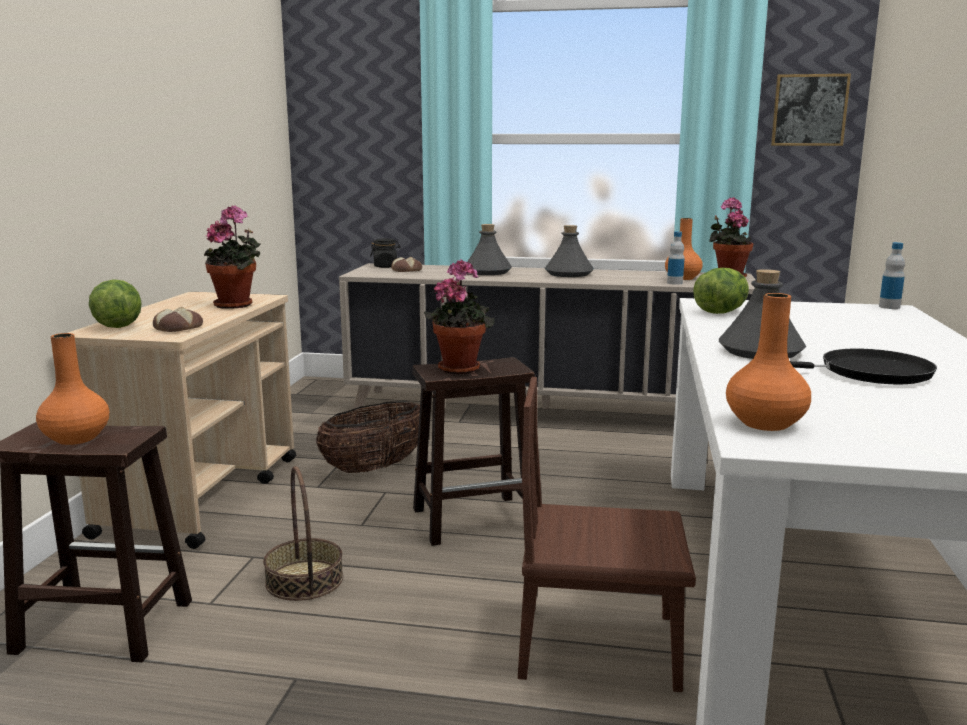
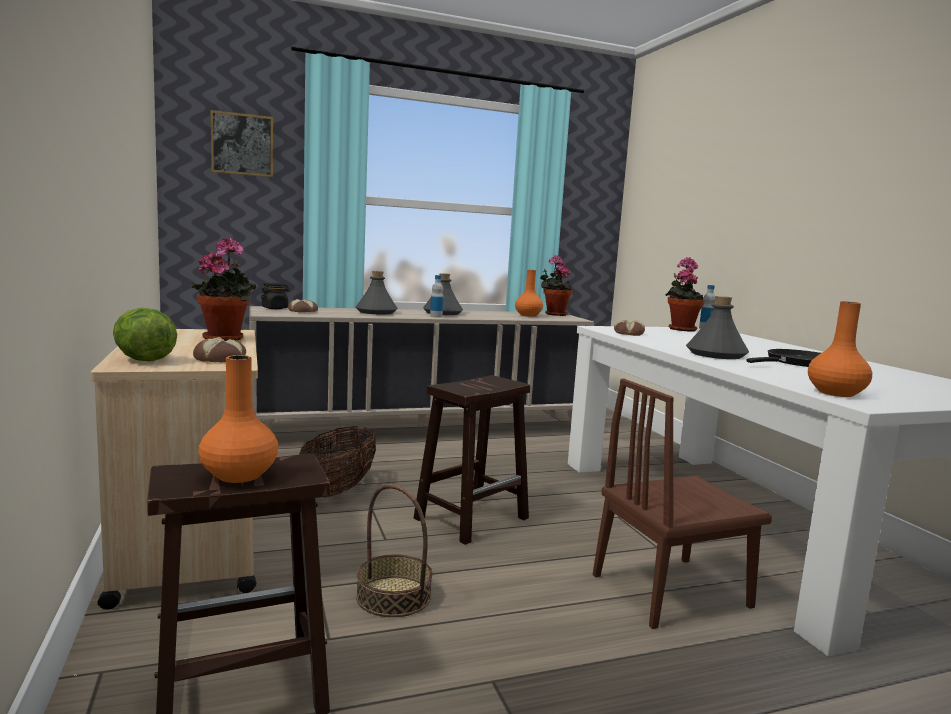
camera: 30 degrees left, 5 degrees down
(460, 367) = (470, 385): potted plant -> potted plant (681, 329)
(674, 283) = (531, 318): bottle -> bottle (436, 316)
(720, 312) = (628, 333): lettuce -> bread
(809, 110) = (590, 197): picture -> picture (242, 144)

